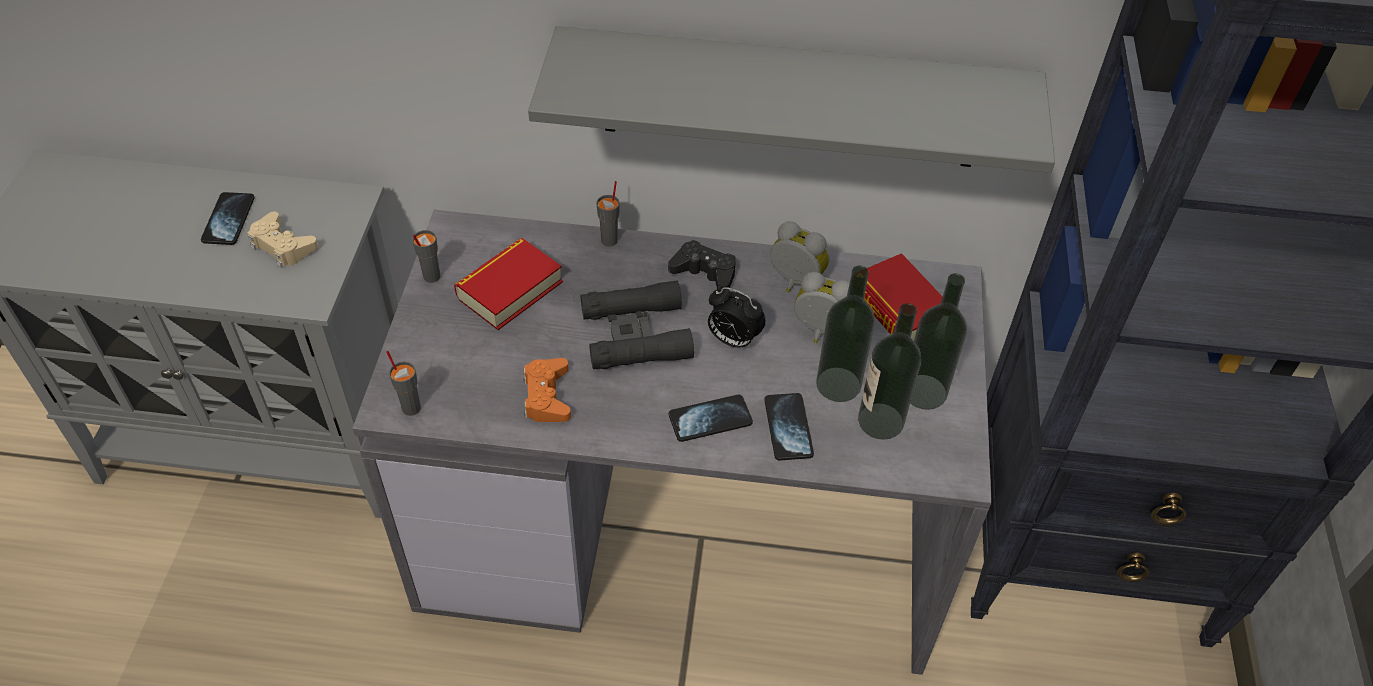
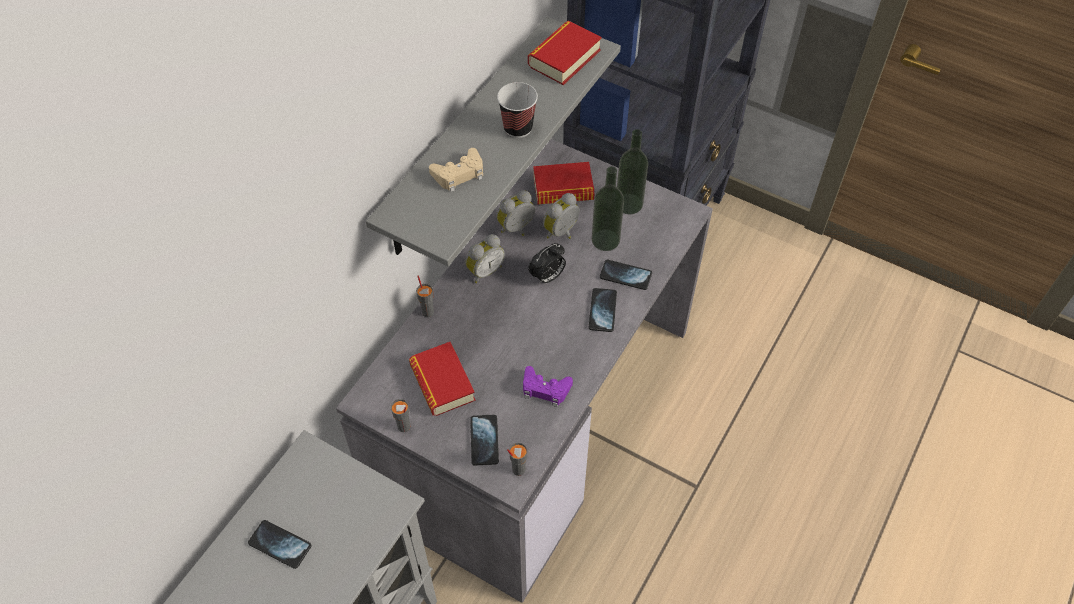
camera: 65 degrees left, 5 degrees up
(282, 246) = (331, 511): beige game controller -> beige game controller (459, 174)
(441, 359) = (484, 440): none -> phone
(547, 396) = (545, 389): orange game controller -> purple game controller
(636, 334) = (518, 325): black binoculars -> none
(704, 272) = (484, 271): black game controller -> alarm clock
(801, 105) = (518, 128): none -> cup
(880, 421) = (640, 232): bottle -> none
(974, 111) = (564, 58): none -> book

